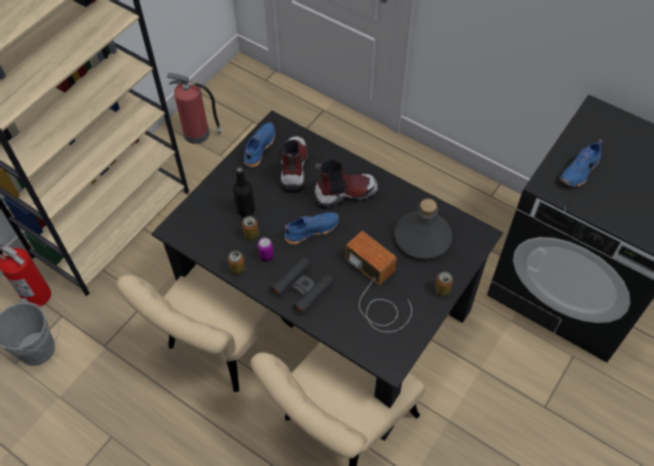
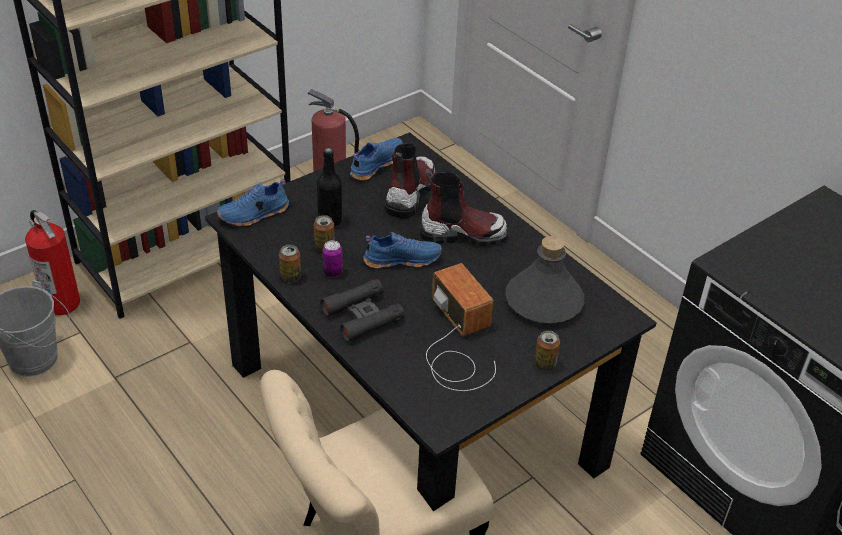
camera: 15 degrees right, 15 degrees down
(221, 345) = (259, 416): beige chair -> none
(580, 172) = (779, 261): blue shoe -> blue shoe (254, 215)

